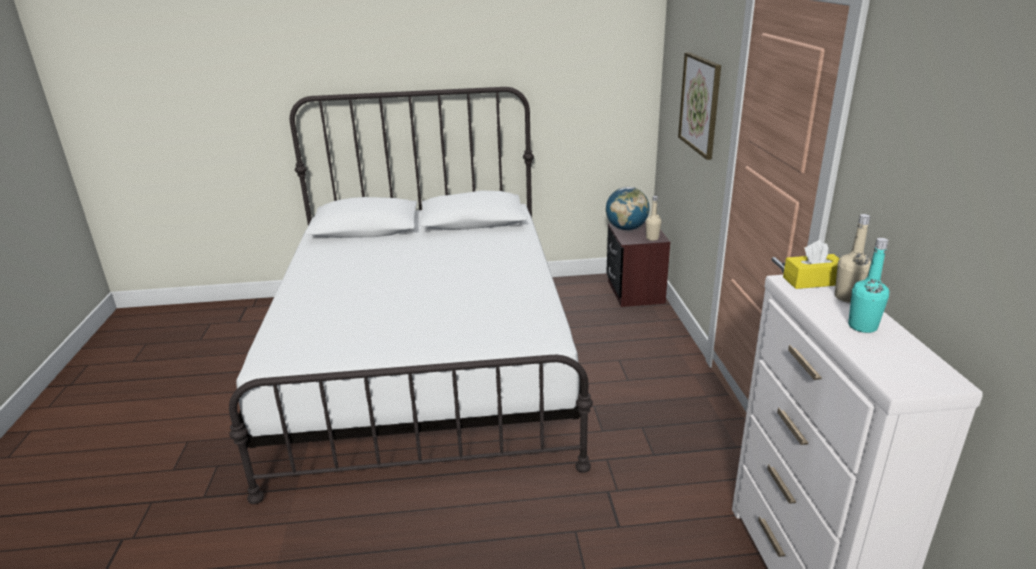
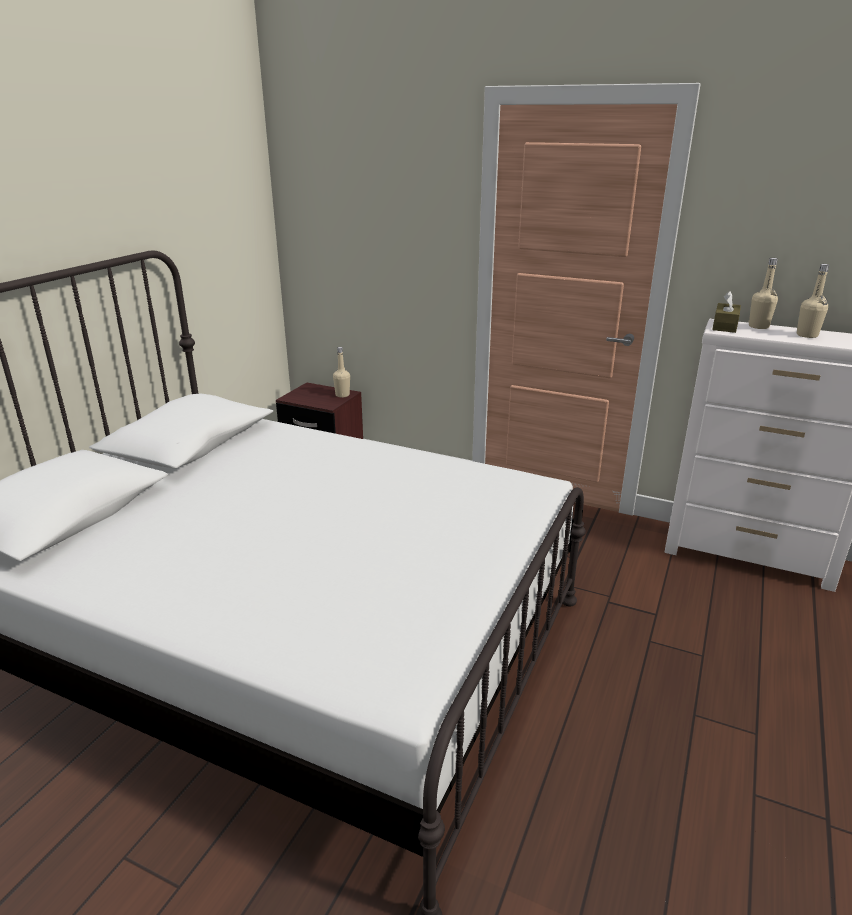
camera: 60 degrees left, 0 degrees up
(626, 228) = (302, 397): globe -> none
(700, 104) = (396, 232): picture -> none
(813, 281) = (725, 326): yellow tissue box -> brown tissue box
(862, 326) = (807, 335): turquoise bottle -> beige bottle

